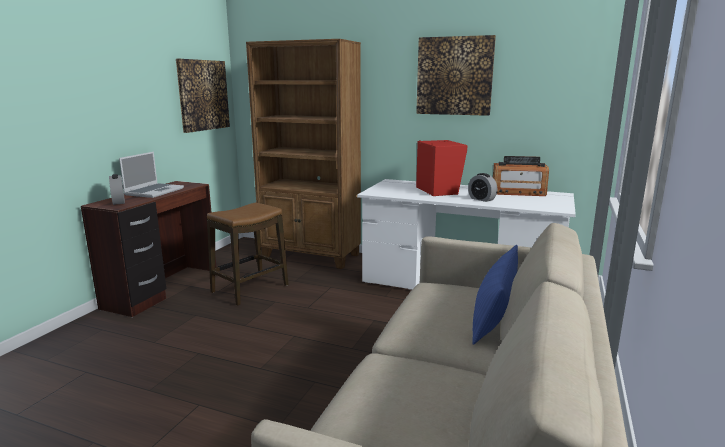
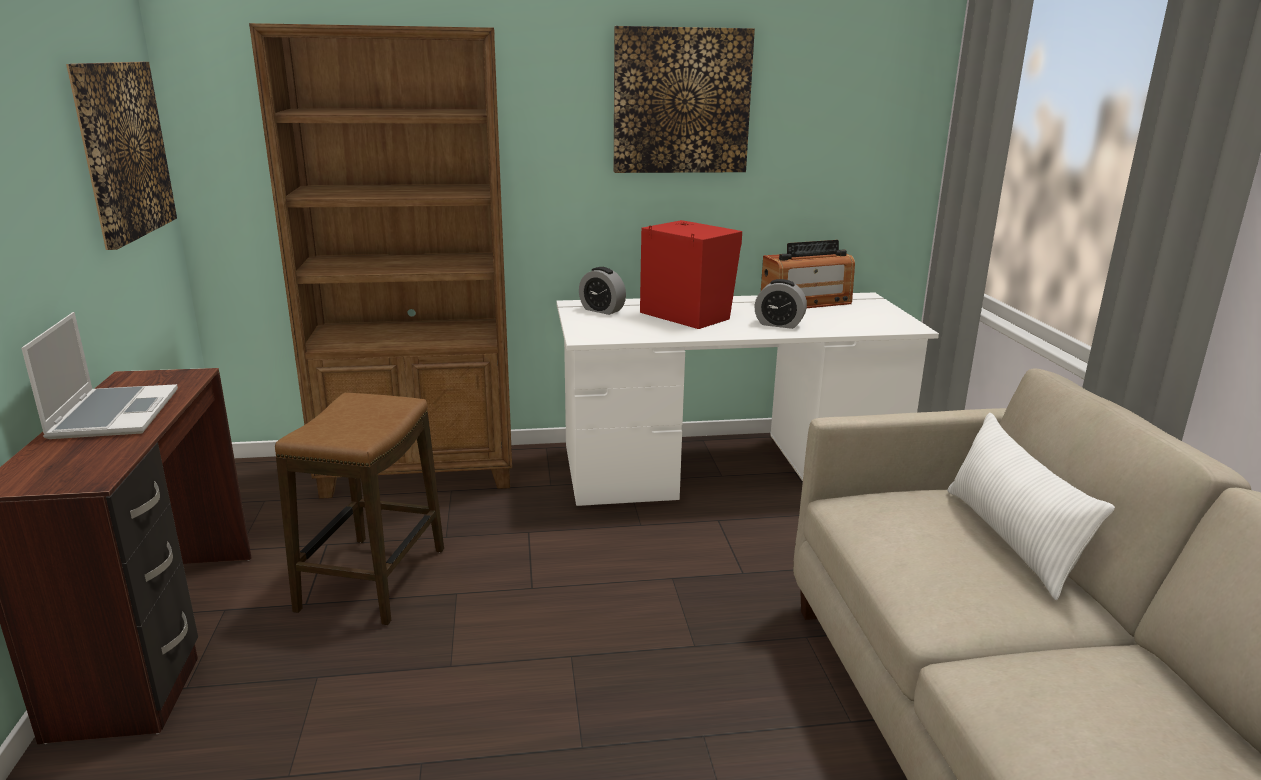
camera: 30 degrees left, 5 degrees up
(118, 202) = (65, 464): alarm clock -> alarm clock (602, 310)
(494, 316) = (1010, 539): blue pillow -> white pillow

